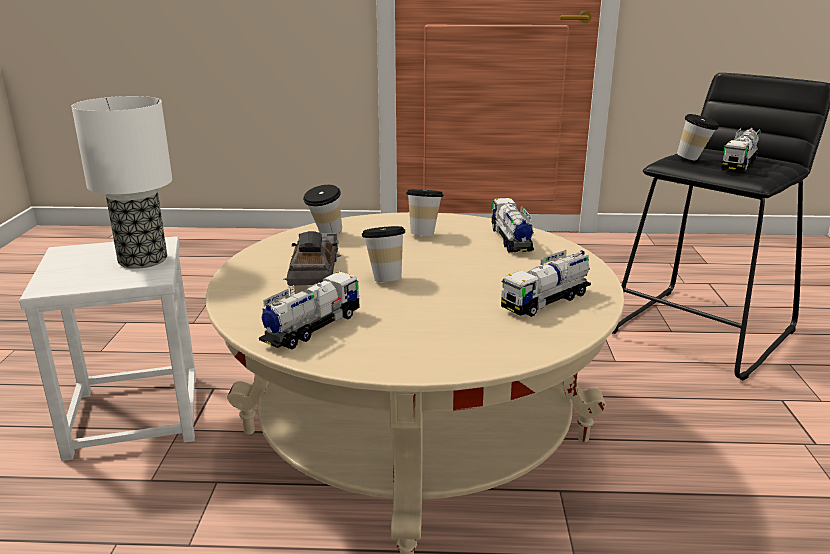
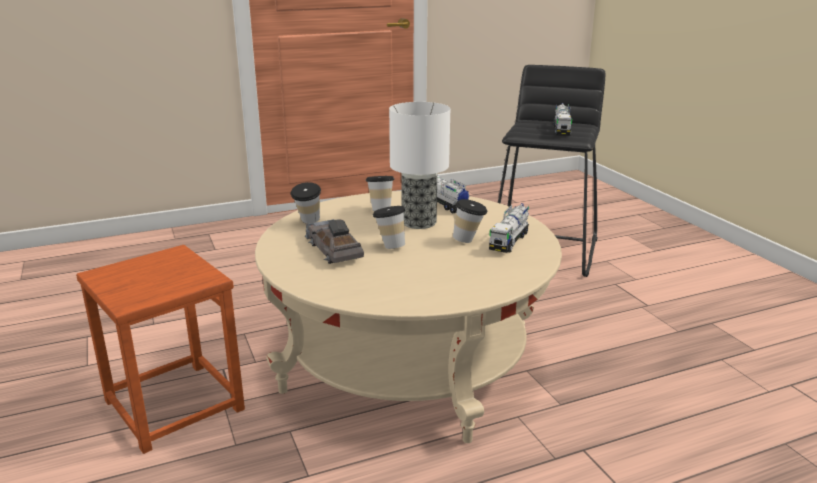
camera: 25 degrees left, 0 degrees up
(133, 415) = (173, 405): white stool -> brown stool
(144, 260) = (183, 267): table lamp -> table lamp (420, 222)
(312, 328) = (381, 288): toy truck -> none
(694, 159) = (531, 129): cup -> cup (469, 240)

